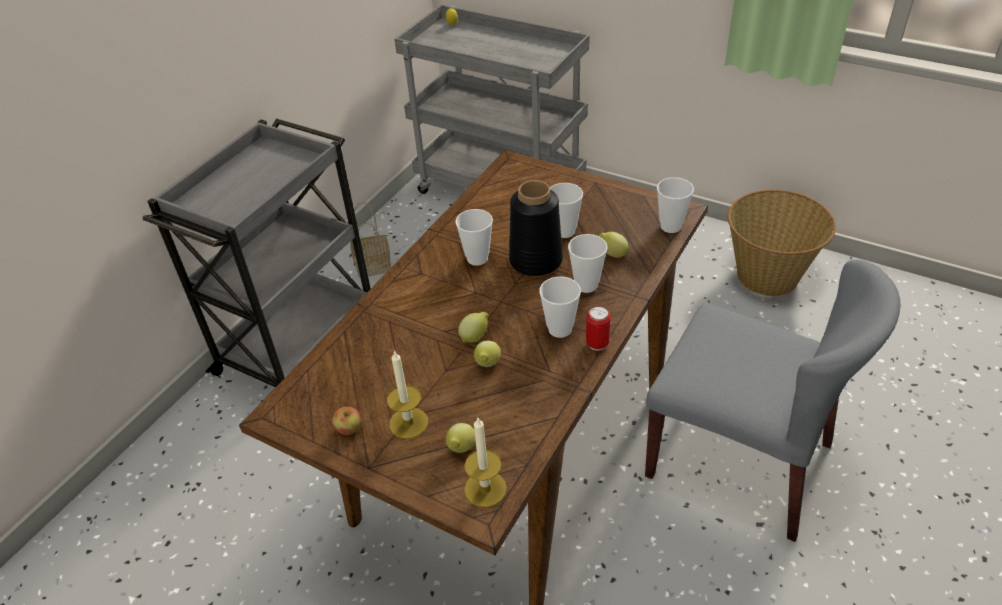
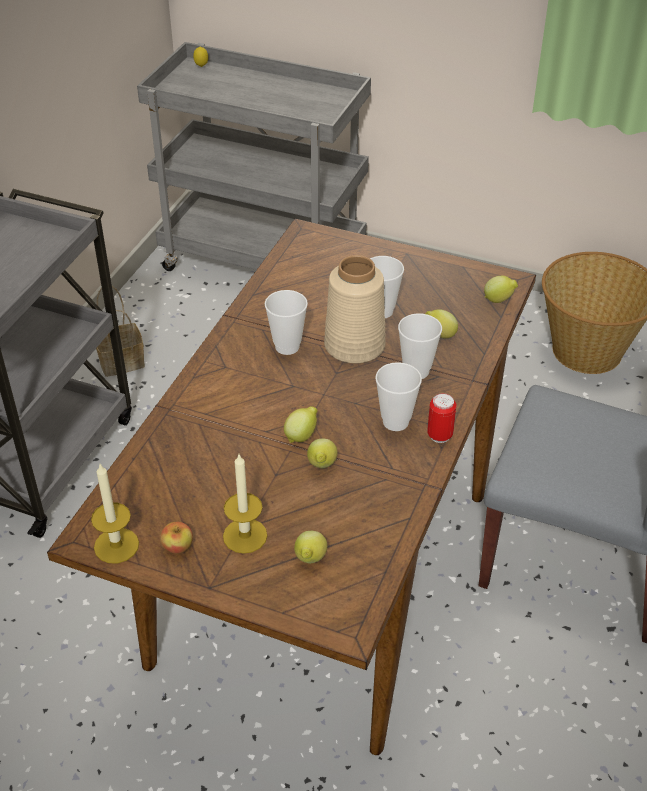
camera: 10 degrees left, 0 degrees up
(485, 489) = (345, 600): candle -> candle (116, 545)
(536, 260) = (355, 345): black vase -> beige vase
(670, 226) = (499, 300): cup -> lemon

